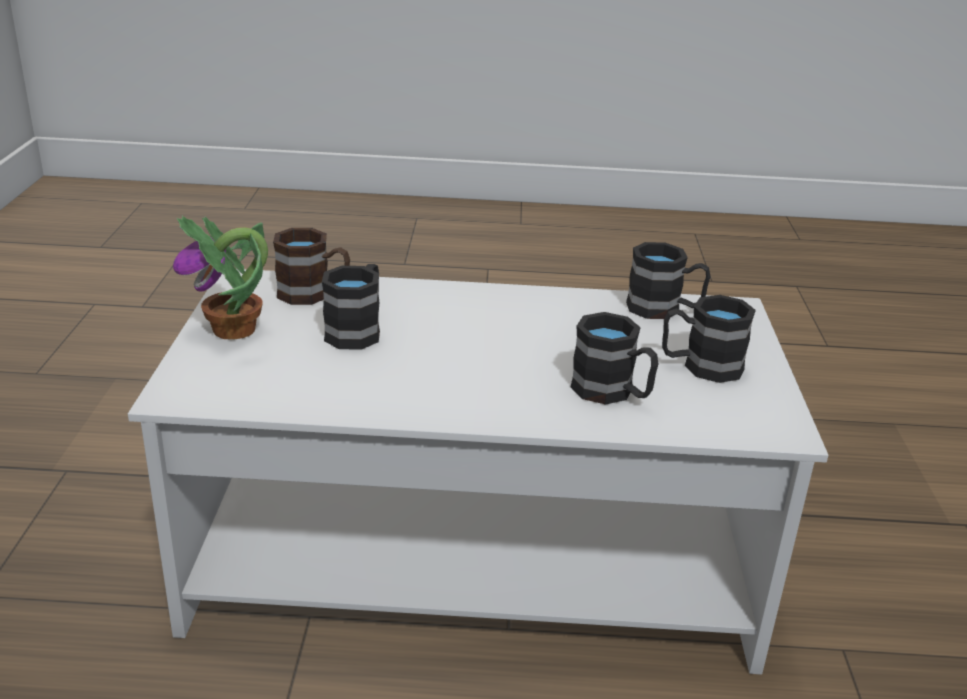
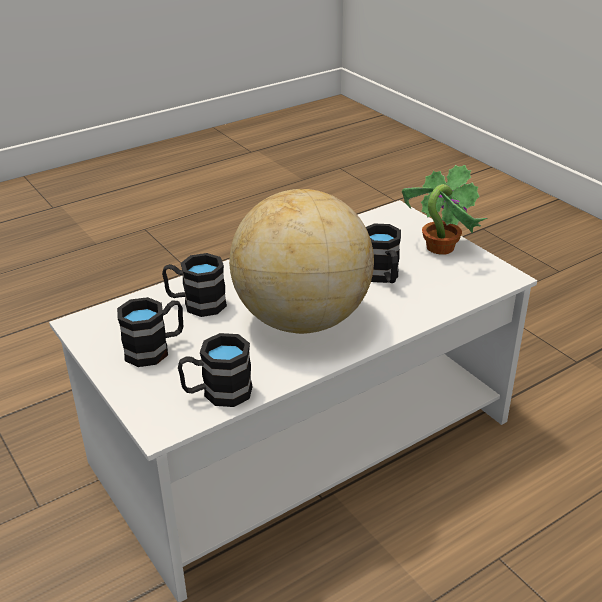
camera: 145 degrees right, 5 degrees up
(314, 295) = (448, 286): brown mug -> none
(510, 329) = (301, 319): none -> globe

